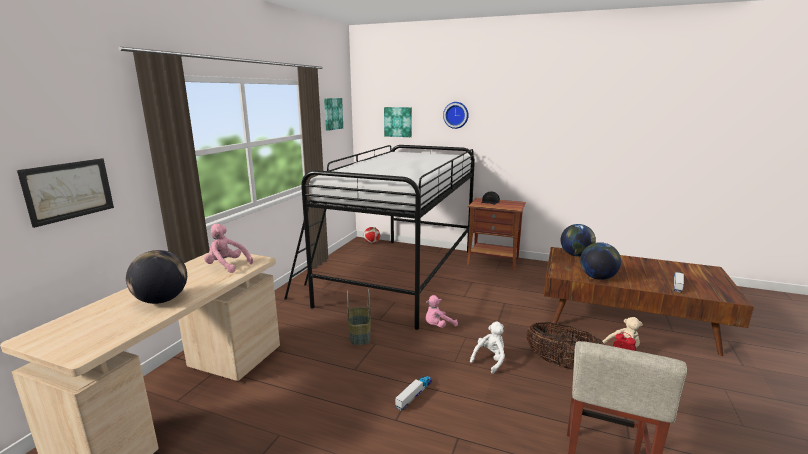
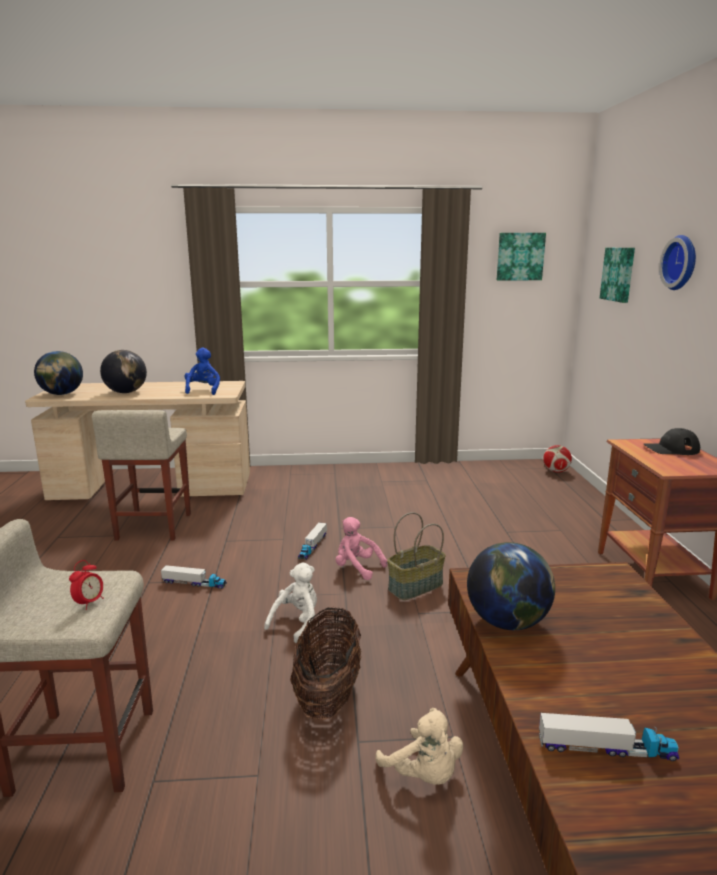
camera: 65 degrees right, 0 degrees up
(69, 190) = (132, 297): picture -> none
(227, 266) = (203, 390): pink plush toy -> blue plush toy
(286, 406) = (153, 527): none -> beige stool
(360, 335) = (295, 527): basket -> basket (415, 587)
(397, 334) = (312, 546): none -> toy truck
(399, 276) = (471, 512): black bed -> none
(490, 360) = (297, 622): white plush toy -> white plush toy turned 75 degrees counterclockwise
(576, 255) = (615, 592): globe -> globe (62, 394)

